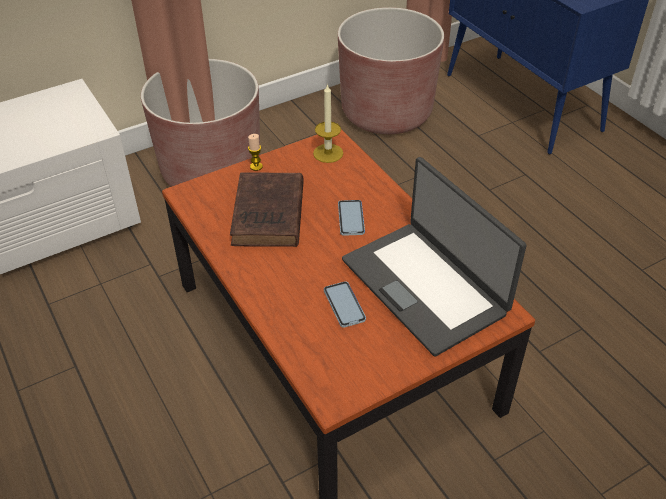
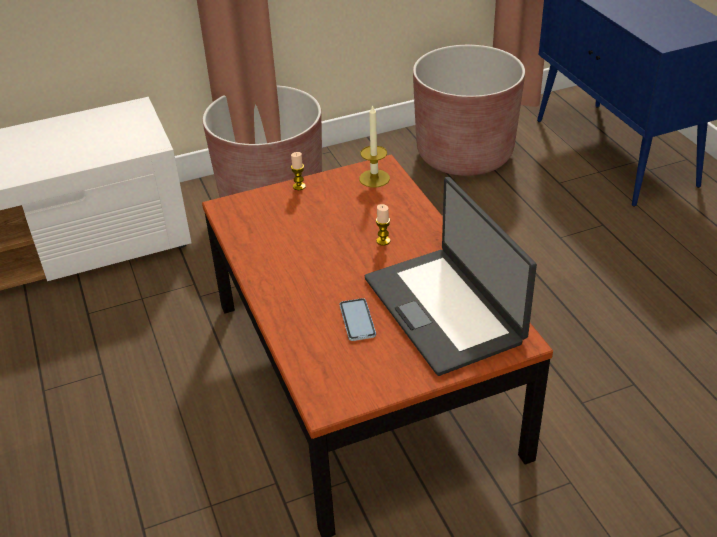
camera: 10 degrees right, 5 degrees down
(268, 216) = (300, 233): brown book -> none
(351, 218) = (383, 241): phone -> candle

